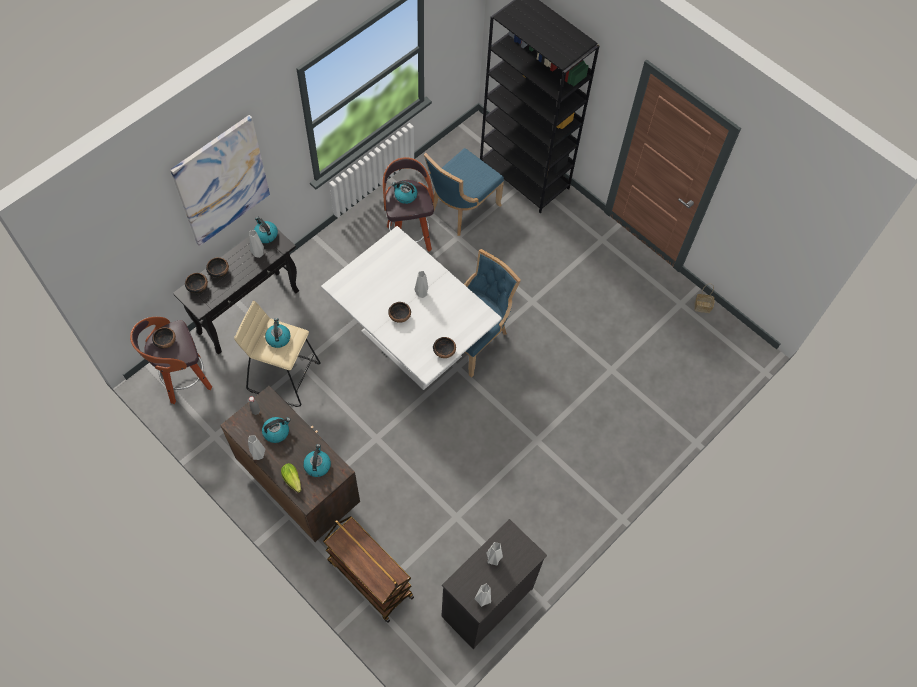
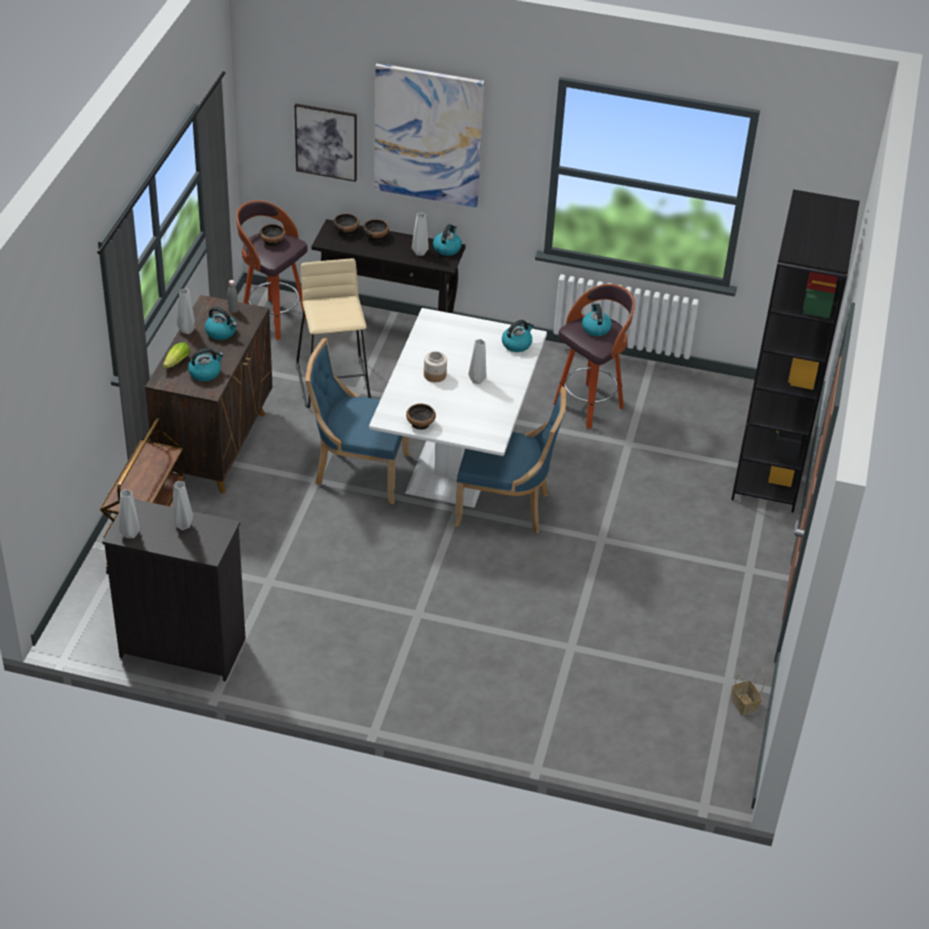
camera: 60 degrees right, 20 degrees down
(152, 249) = (326, 142): none -> picture
(278, 338) = (338, 308): kettle -> kettle (517, 344)
(400, 316) = (435, 375): bowl -> jar
(461, 209) = (669, 431): blue chair -> blue chair (358, 471)

